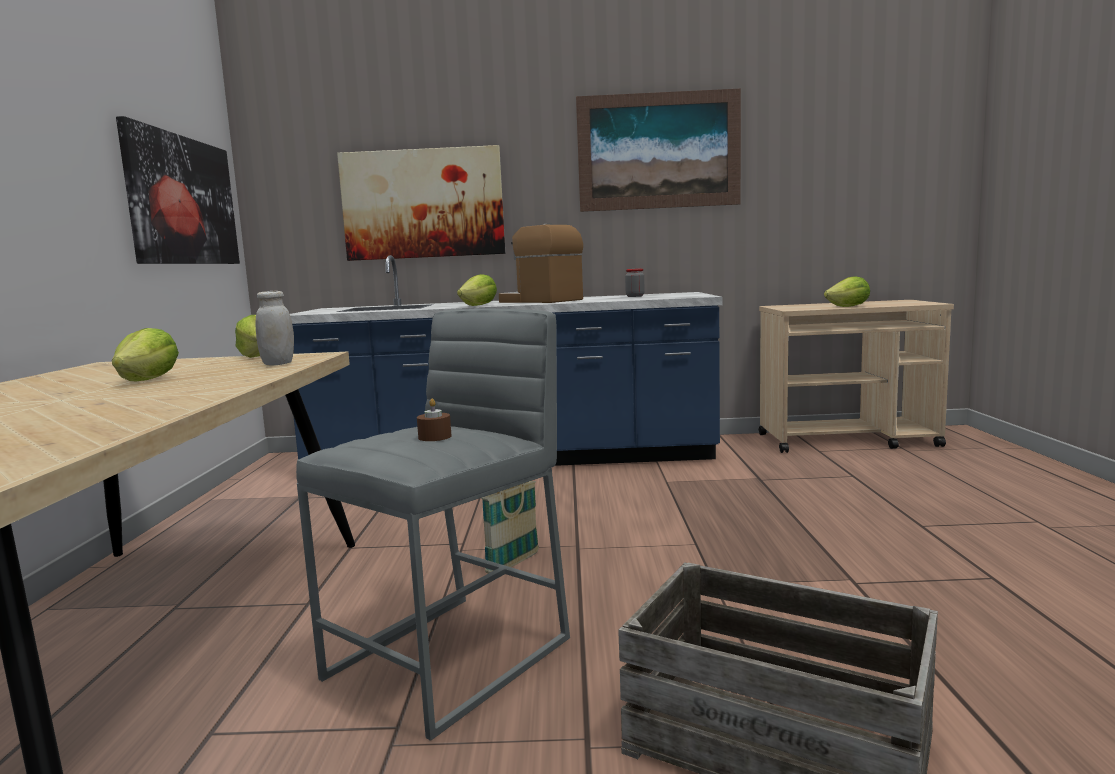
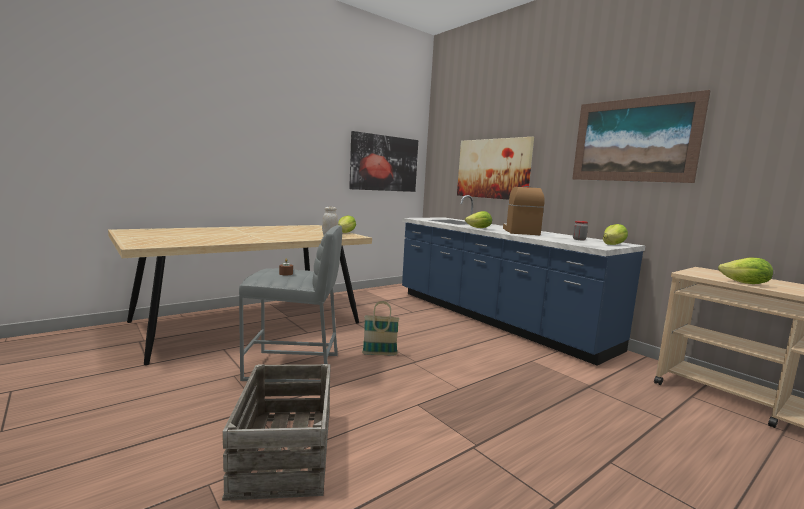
camera: 50 degrees right, 0 degrees up
(149, 380) = (284, 233): lettuce -> lettuce (613, 245)

